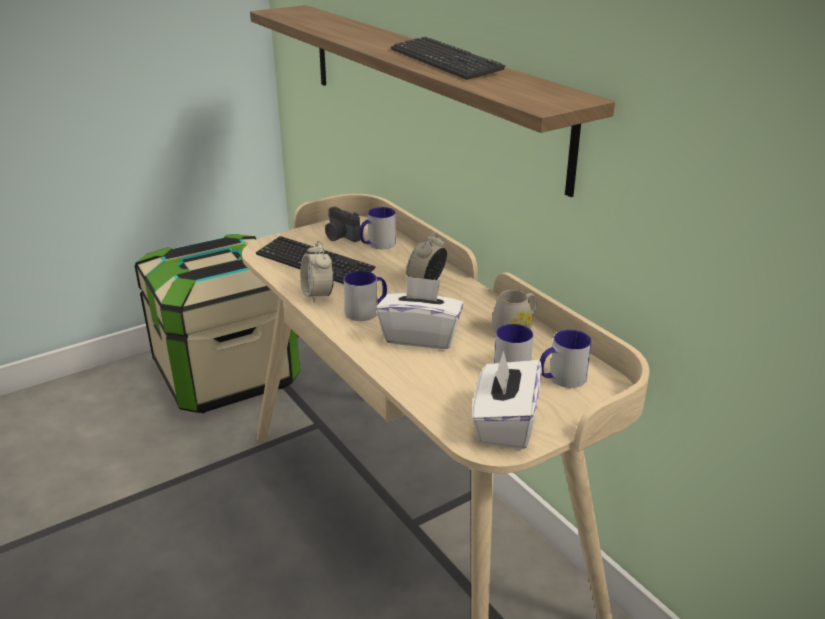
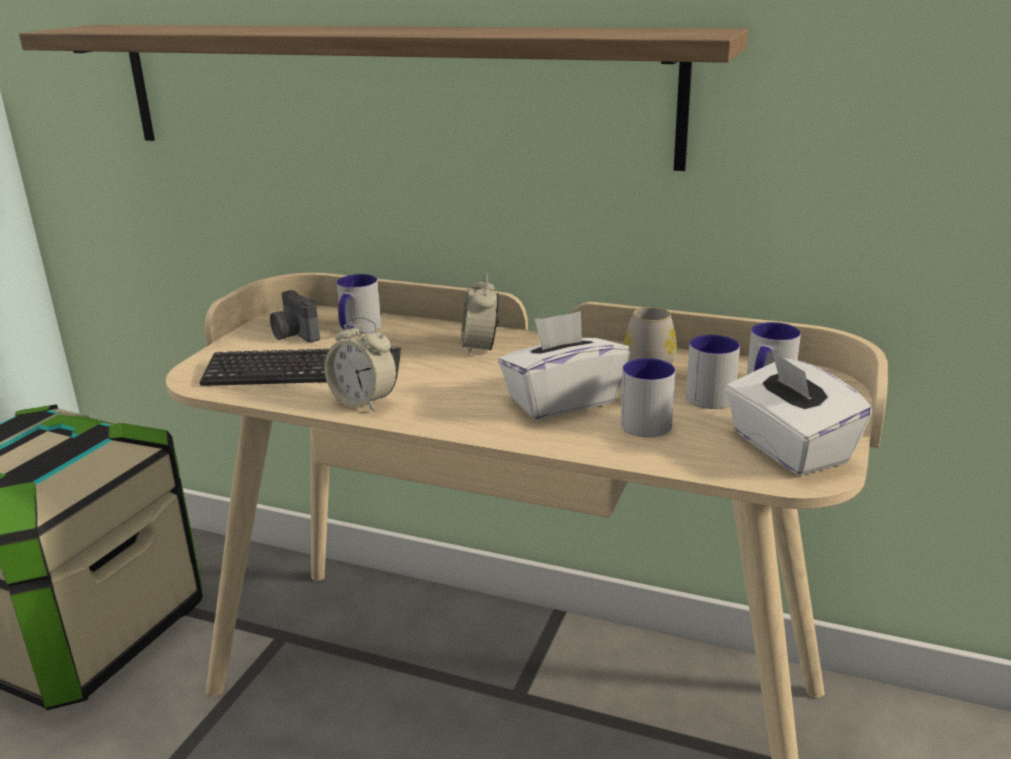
camera: 35 degrees left, 5 degrees down
(340, 237) = (294, 335): camera -> camera turned 45 degrees clockwise
(367, 311) = (456, 397): mug -> mug (648, 420)
(444, 61) = (465, 30): keyboard -> none

